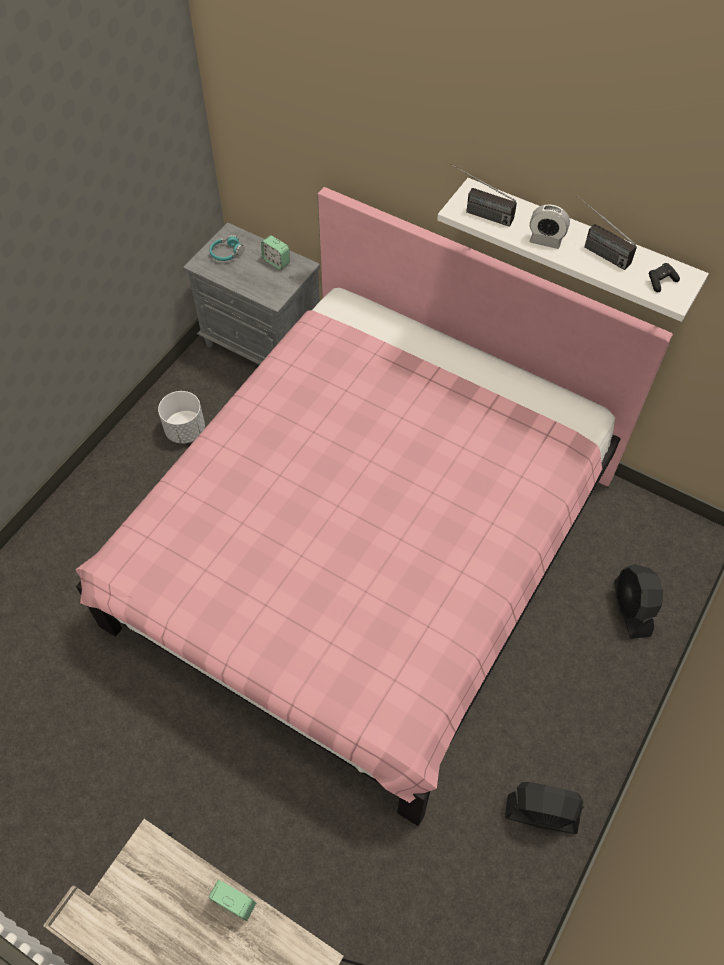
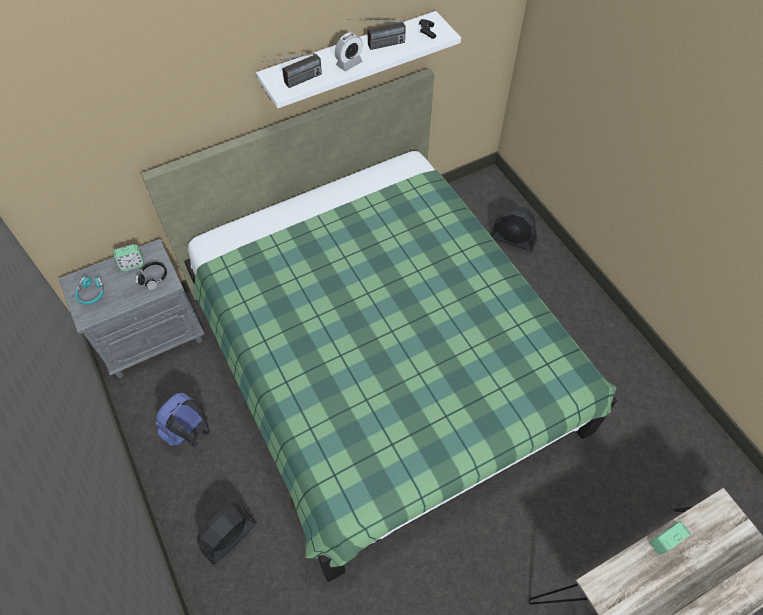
camera: 60 degrees left, 0 degrees up
(185, 430) = (190, 432): white planter -> blue backpack
(272, 284) = (153, 277): none -> black headphones
(364, 551) = (381, 361): pink bed -> green bed
(541, 814) = (618, 358): black fan -> black fan (229, 537)

